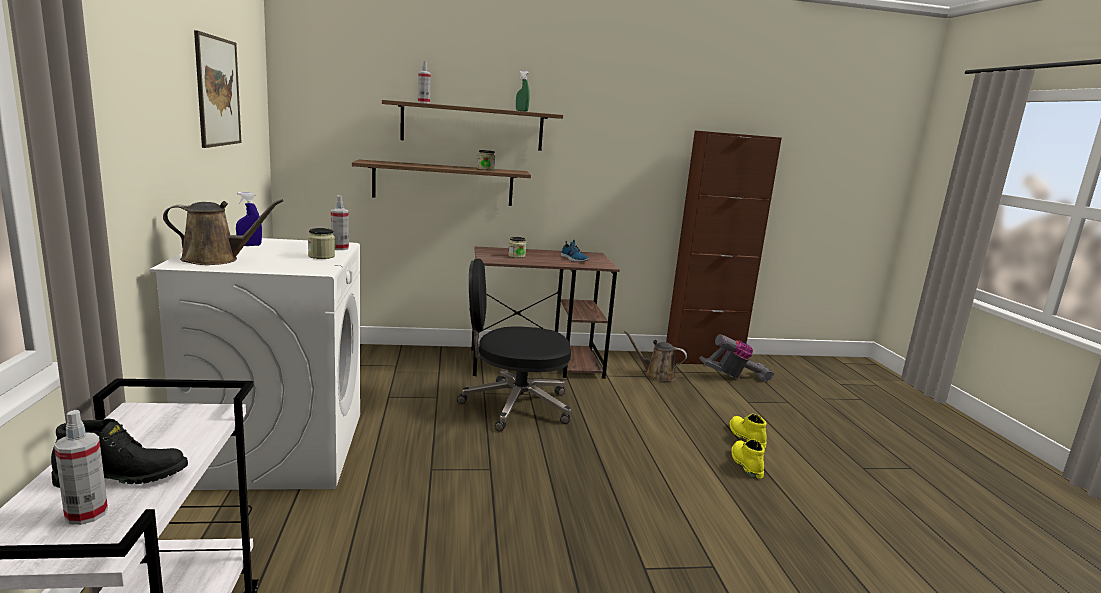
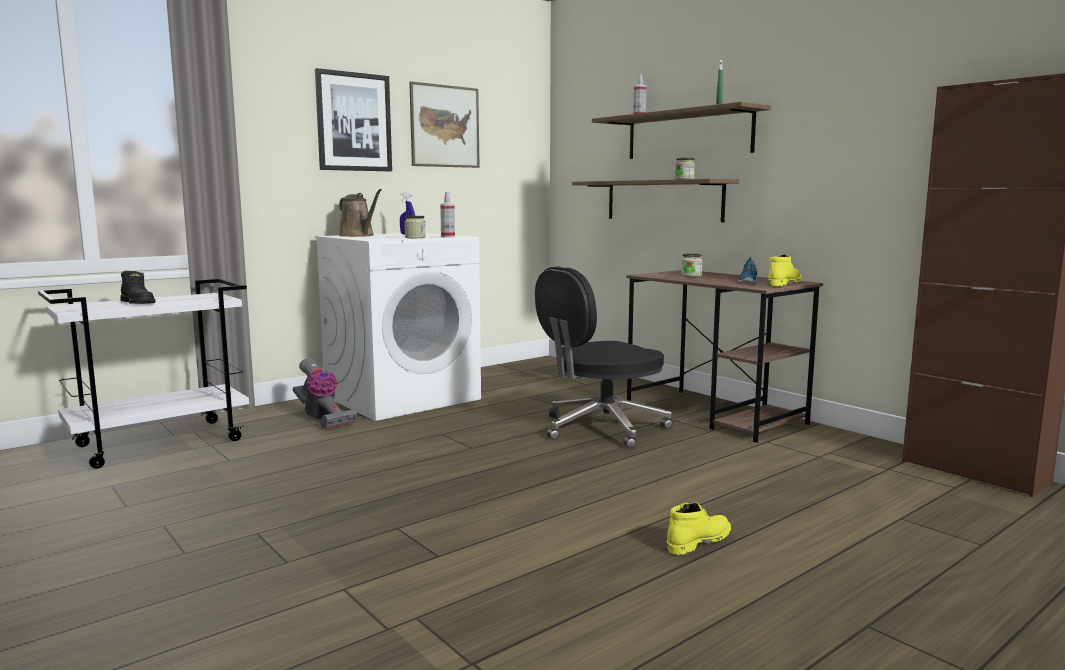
camera: 60 degrees right, 5 degrees down
(86, 514) = (101, 306): spray bottle -> none
(160, 90) = (354, 122): none -> picture
(514, 405) = (601, 428): black office chair -> black office chair turned 90 degrees counterclockwise
(657, 375) = (838, 460): brown watering can -> none
(735, 377) = (968, 499): vacuum cleaner -> vacuum cleaner (322, 419)
(745, 436) = (778, 531): yellow boot -> yellow boot (783, 284)

